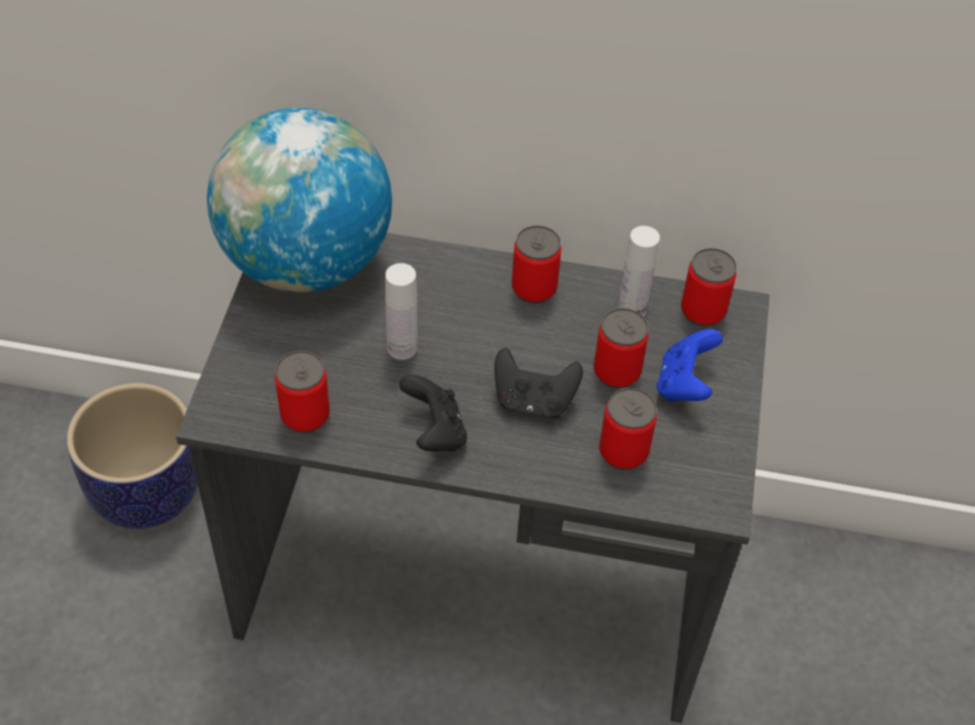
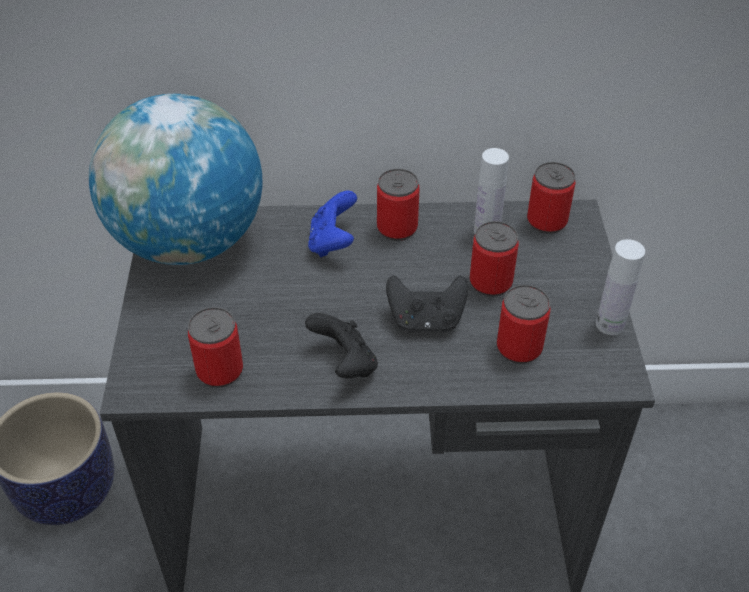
camera: 10 degrees left, 5 degrees down
(402, 348) = (294, 297): white bottle -> white bottle (610, 324)
(684, 384) = (552, 282): blue game controller -> blue game controller (333, 242)

